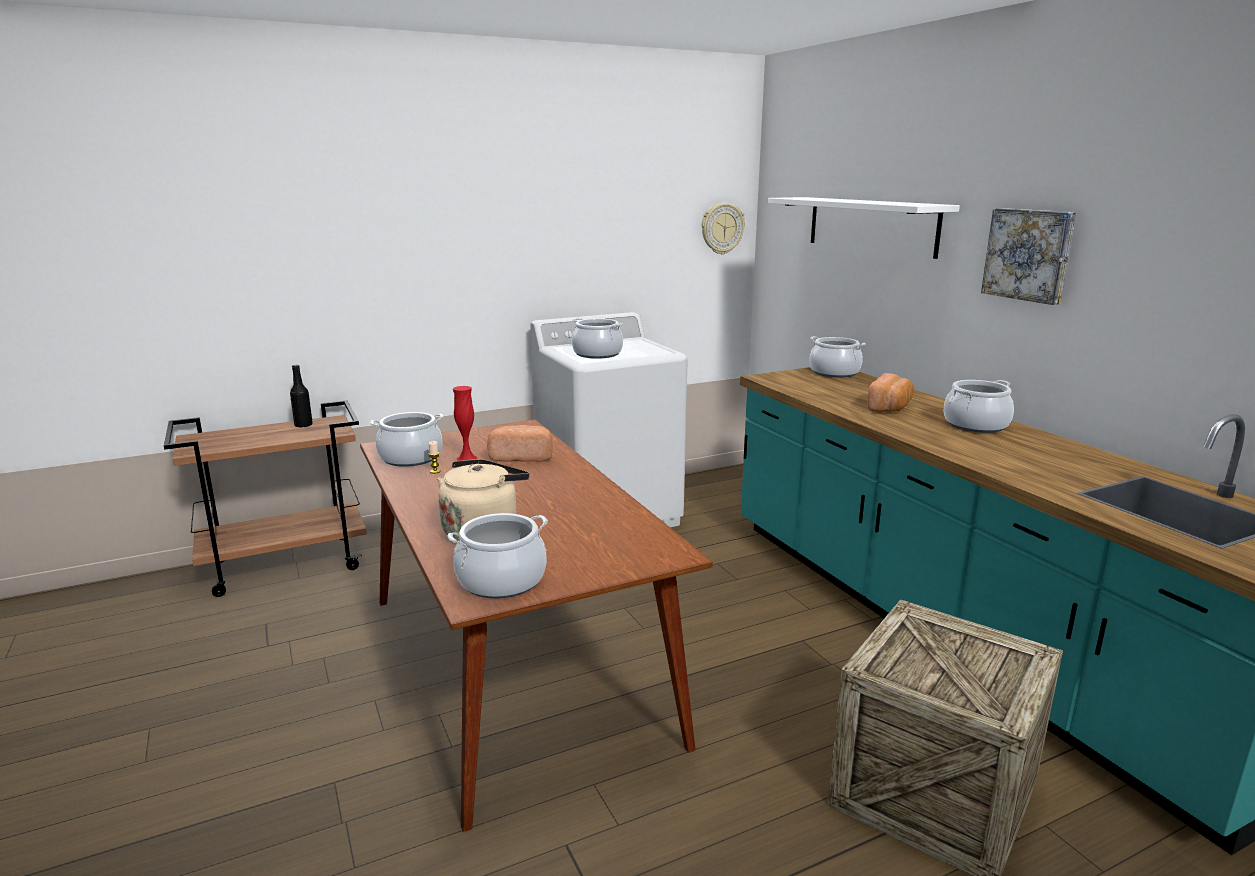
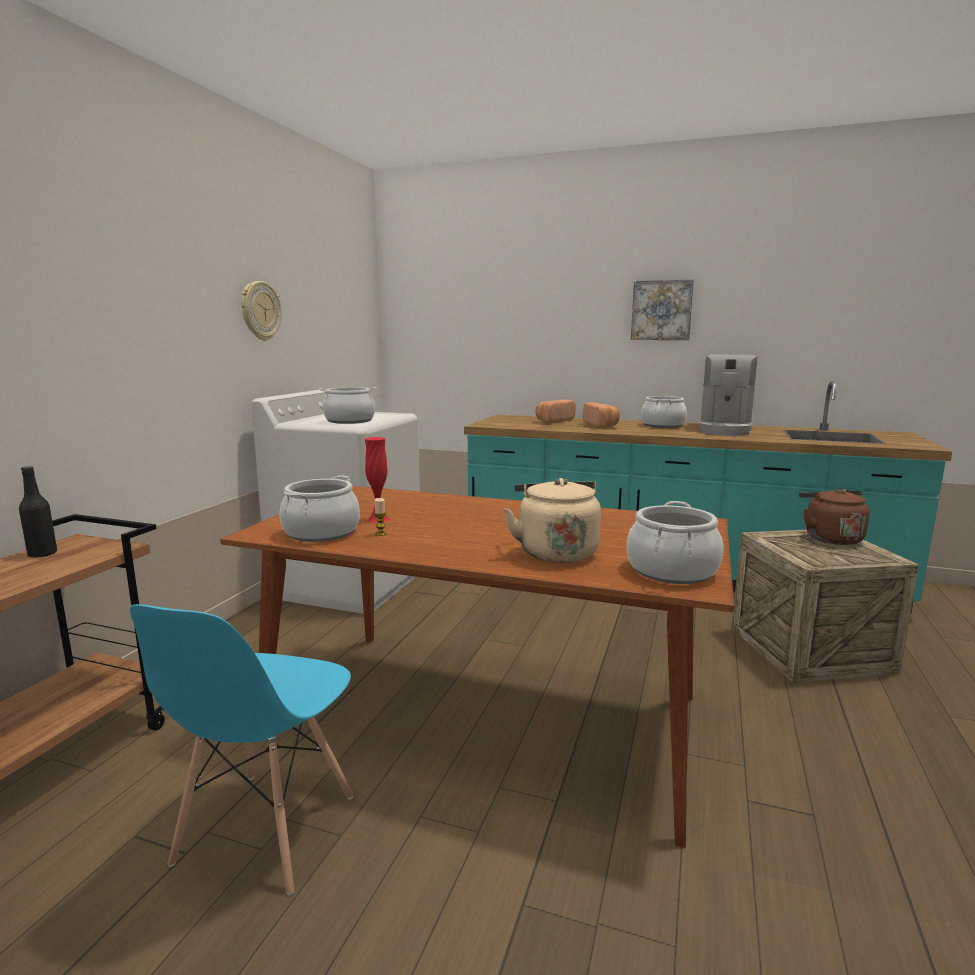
camera: 45 degrees left, 5 degrees down
(307, 656) = (265, 830): none -> blue chair
(522, 457) = (423, 506): bread -> bread (553, 421)
(722, 228) = (363, 315): wall clock -> wall clock (260, 311)
(834, 372) = (513, 417): cooking pot -> none
(870, 225) = (516, 303): white shelf -> none
(1001, 655) = (830, 538): none -> brown kettle
(1041, 453) = (725, 429): none -> coffee machine

